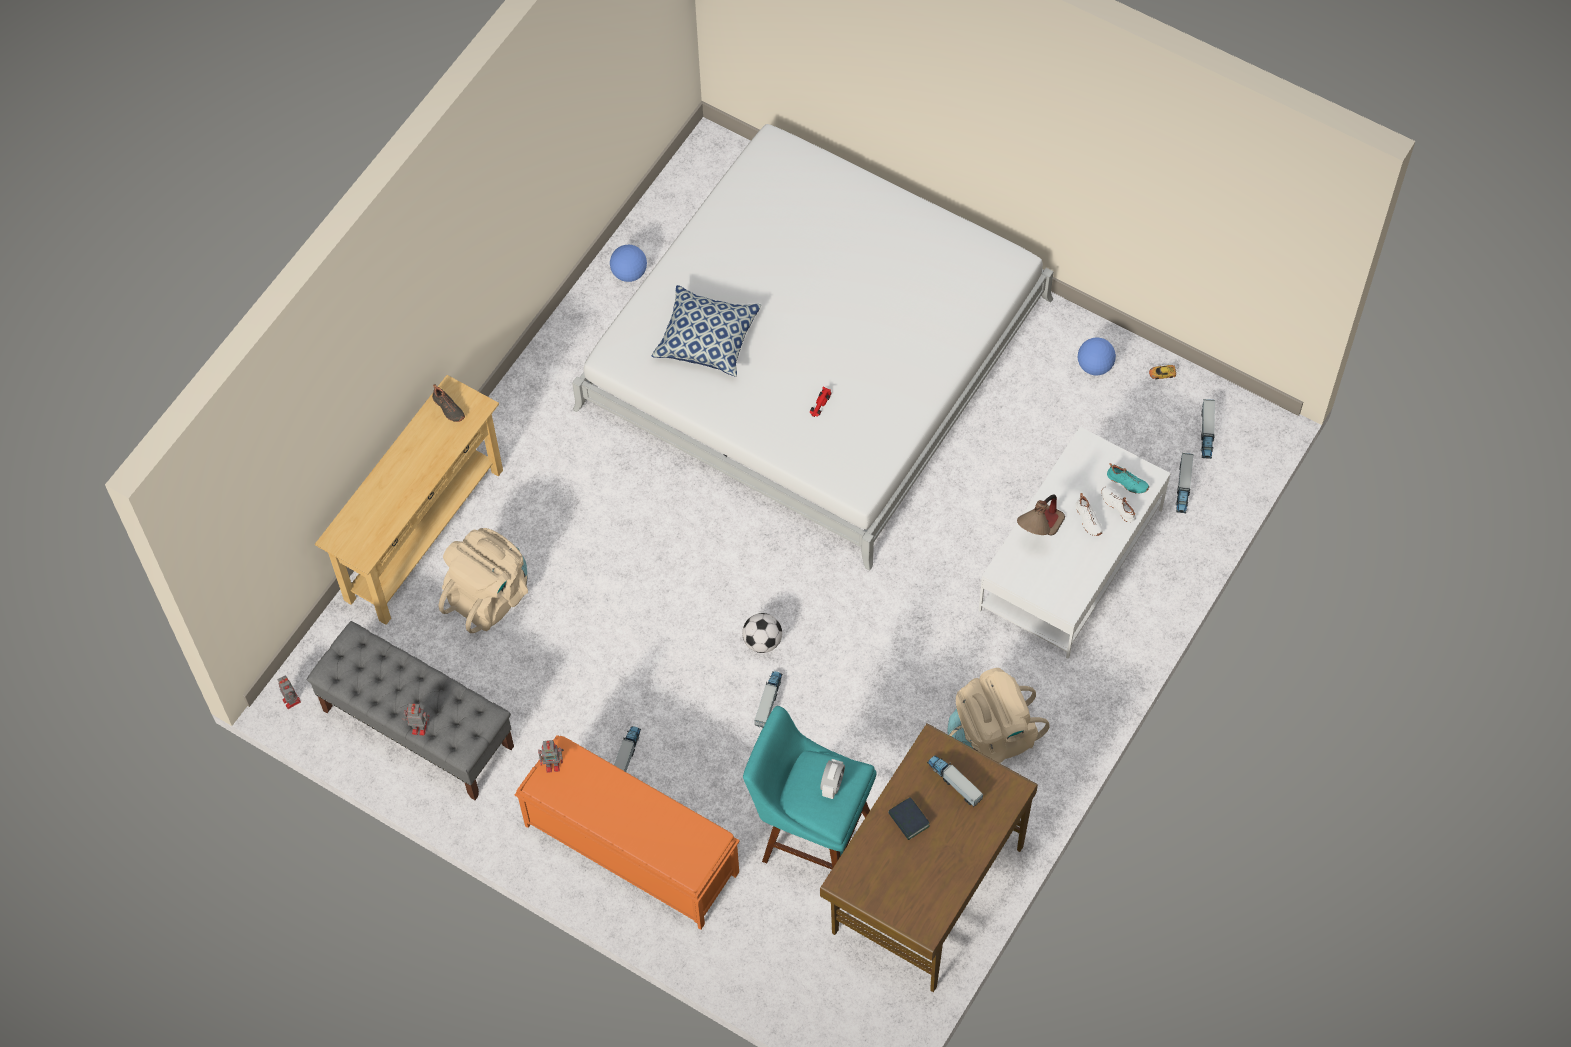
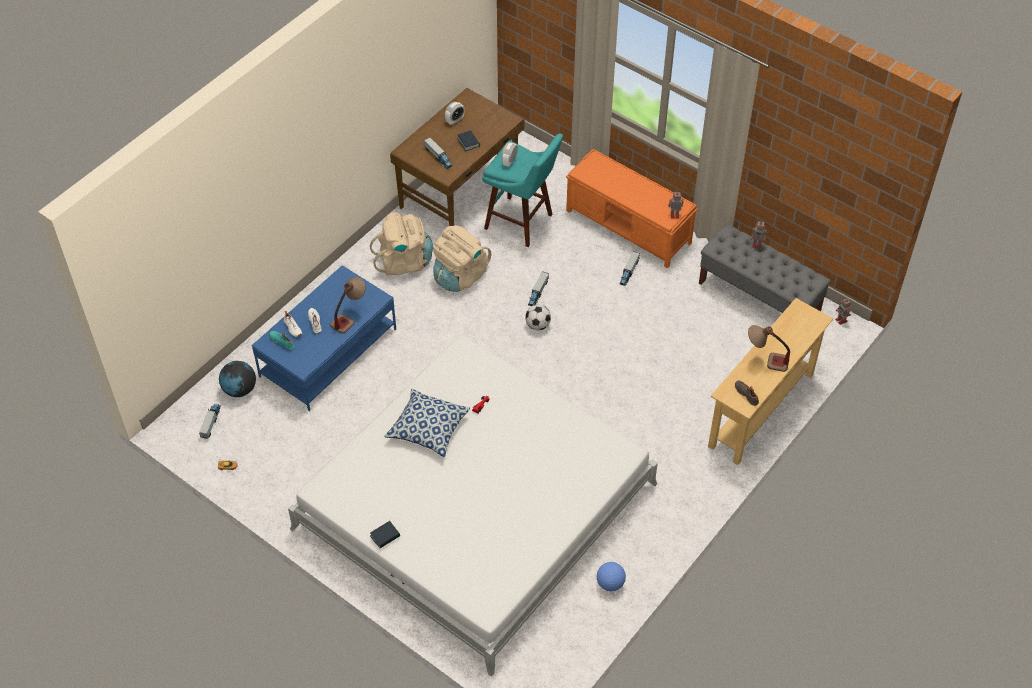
camera: 175 degrees left, 10 degrees down
(419, 463) = (765, 360): none -> table lamp
(489, 595) = (715, 368): beige backpack -> beige backpack (460, 276)
(707, 339) = (556, 458): pillow -> pillow (428, 429)
(914, 212) = (385, 536): none -> book
(940, 868) = (455, 120): none -> alarm clock
(1070, 559) = (328, 353): white coffee table -> blue coffee table
(1095, 366) = (274, 476): football -> none
(1183, 487) = (239, 389): toy truck -> globe

